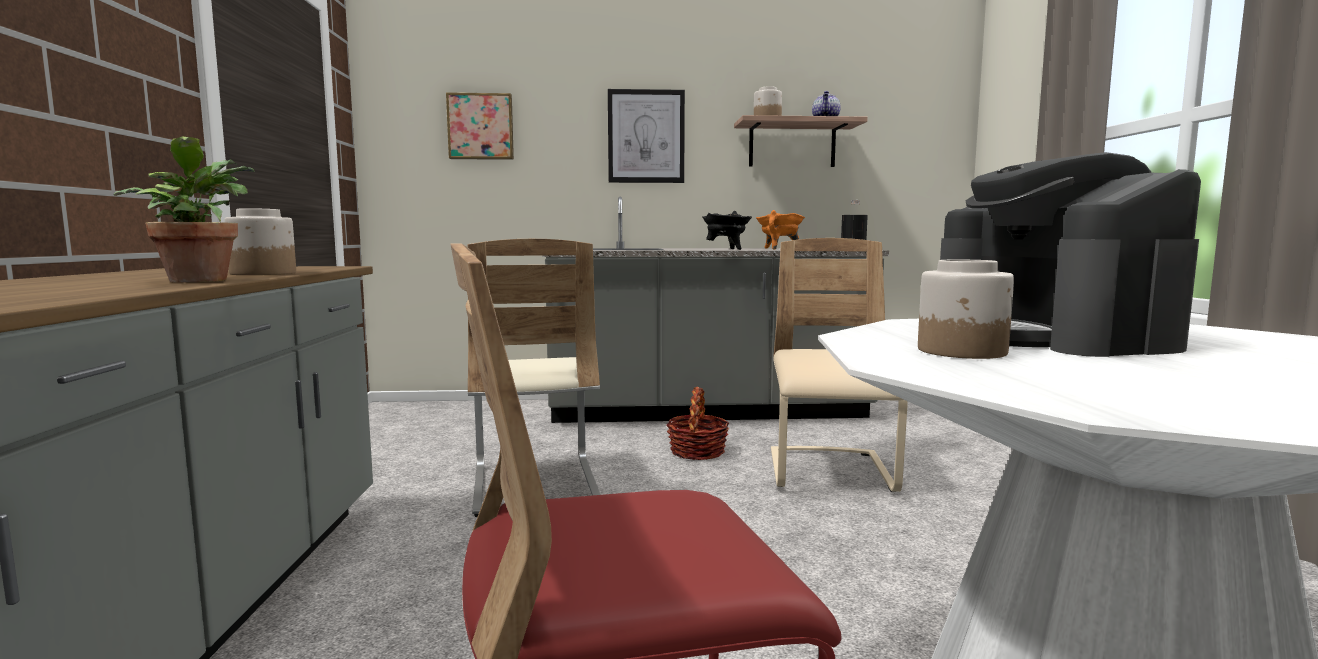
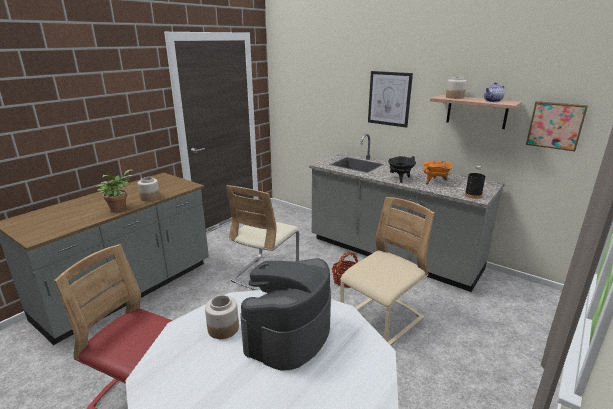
camera: 40 degrees right, 15 degrees up
(481, 127) = (314, 87): picture -> picture (555, 125)

